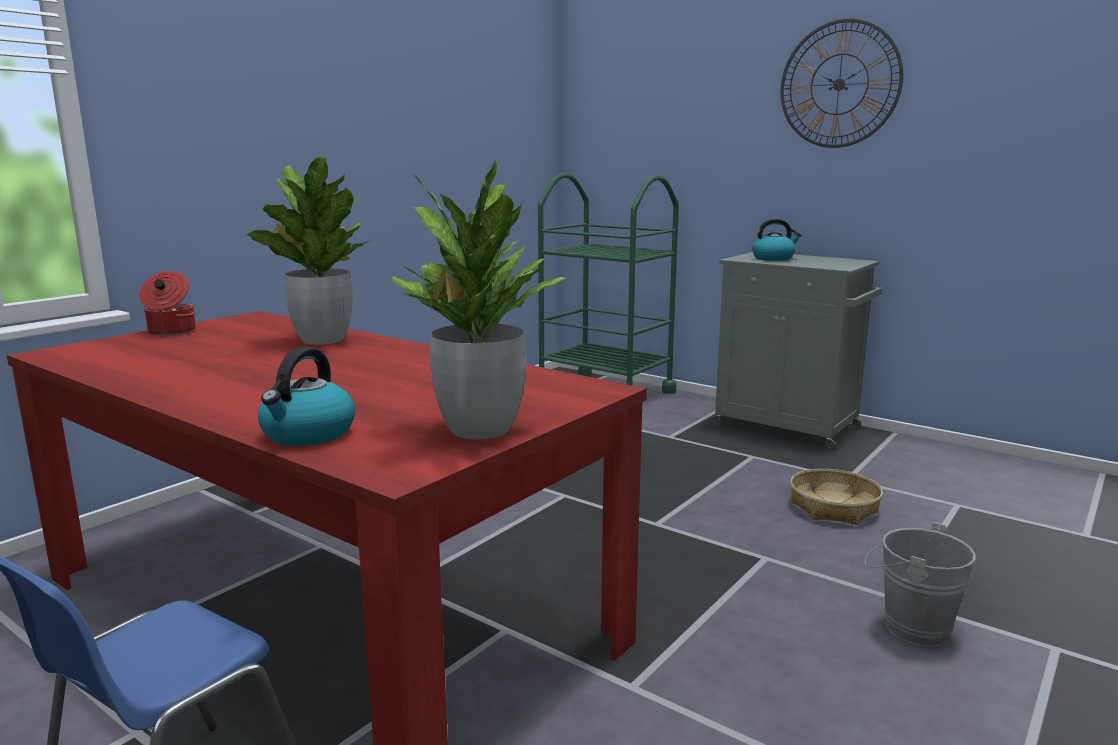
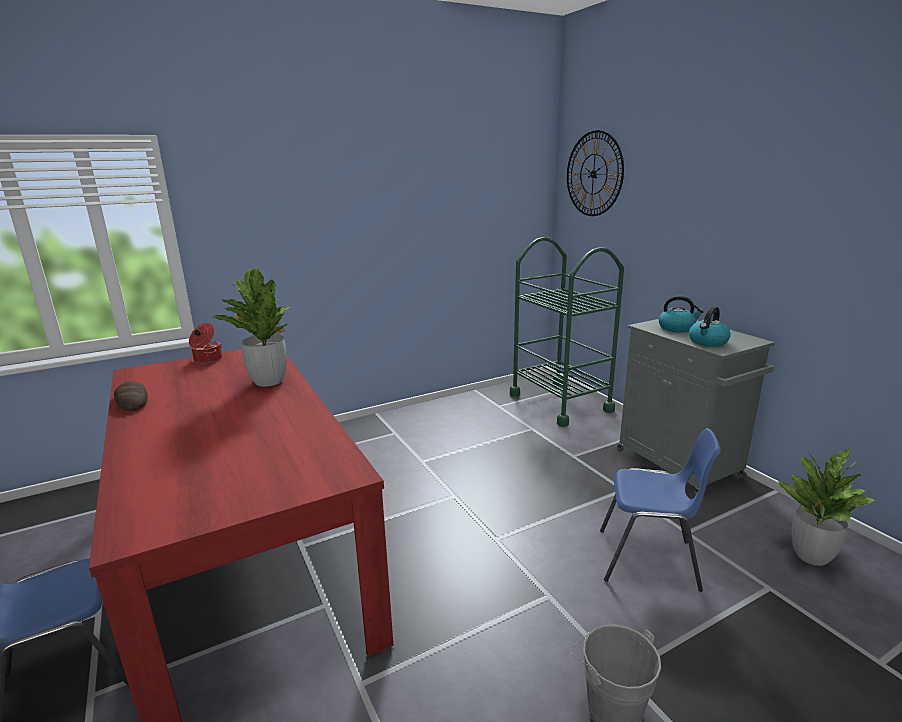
camera: 25 degrees right, 5 degrees up
(119, 375) = (132, 400): none -> bread
(308, 434) = (135, 484): kettle -> kettle (707, 342)
(479, 430) = (222, 505): potted plant -> potted plant (811, 556)
(834, 507) = (649, 560): basket -> blue chair
(839, 84) = (756, 180): wall clock -> wall clock (593, 174)

